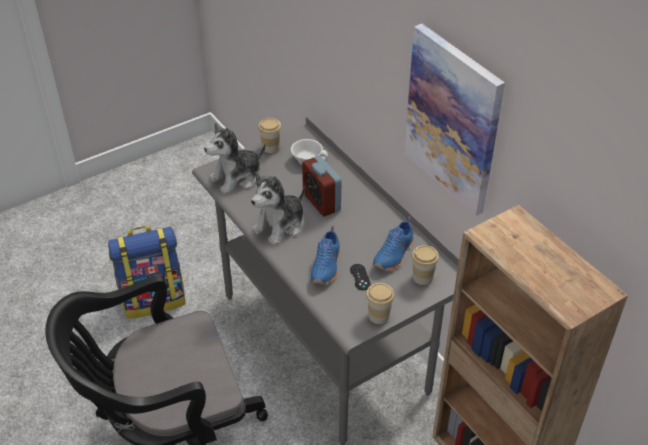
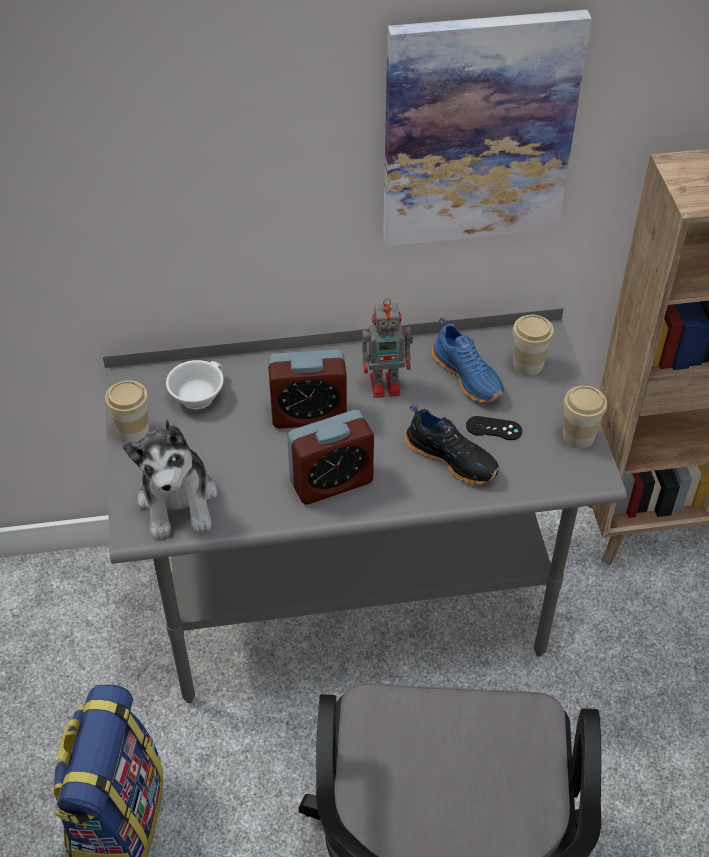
camera: 65 degrees left, 5 degrees up
(280, 225) = (331, 482): plush toy -> alarm clock
(327, 266) = (452, 457): blue shoe -> black shoe
(364, 224) = (387, 384): none -> toy robot

